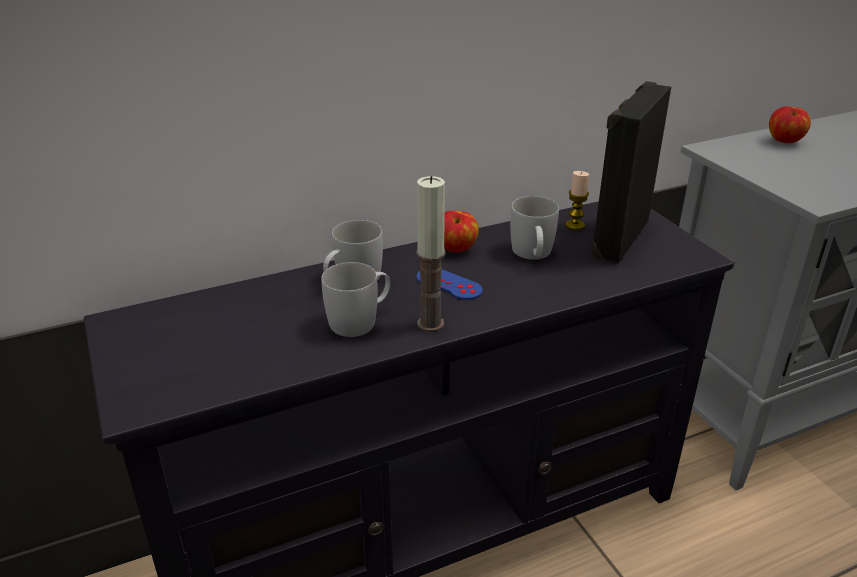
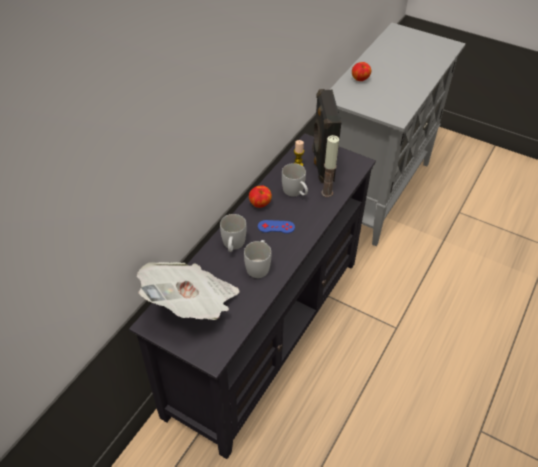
camera: 35 degrees left, 15 degrees up
(201, 325) = (192, 304): none -> newspaper
(430, 324) = (288, 253): candle -> candle (327, 193)

